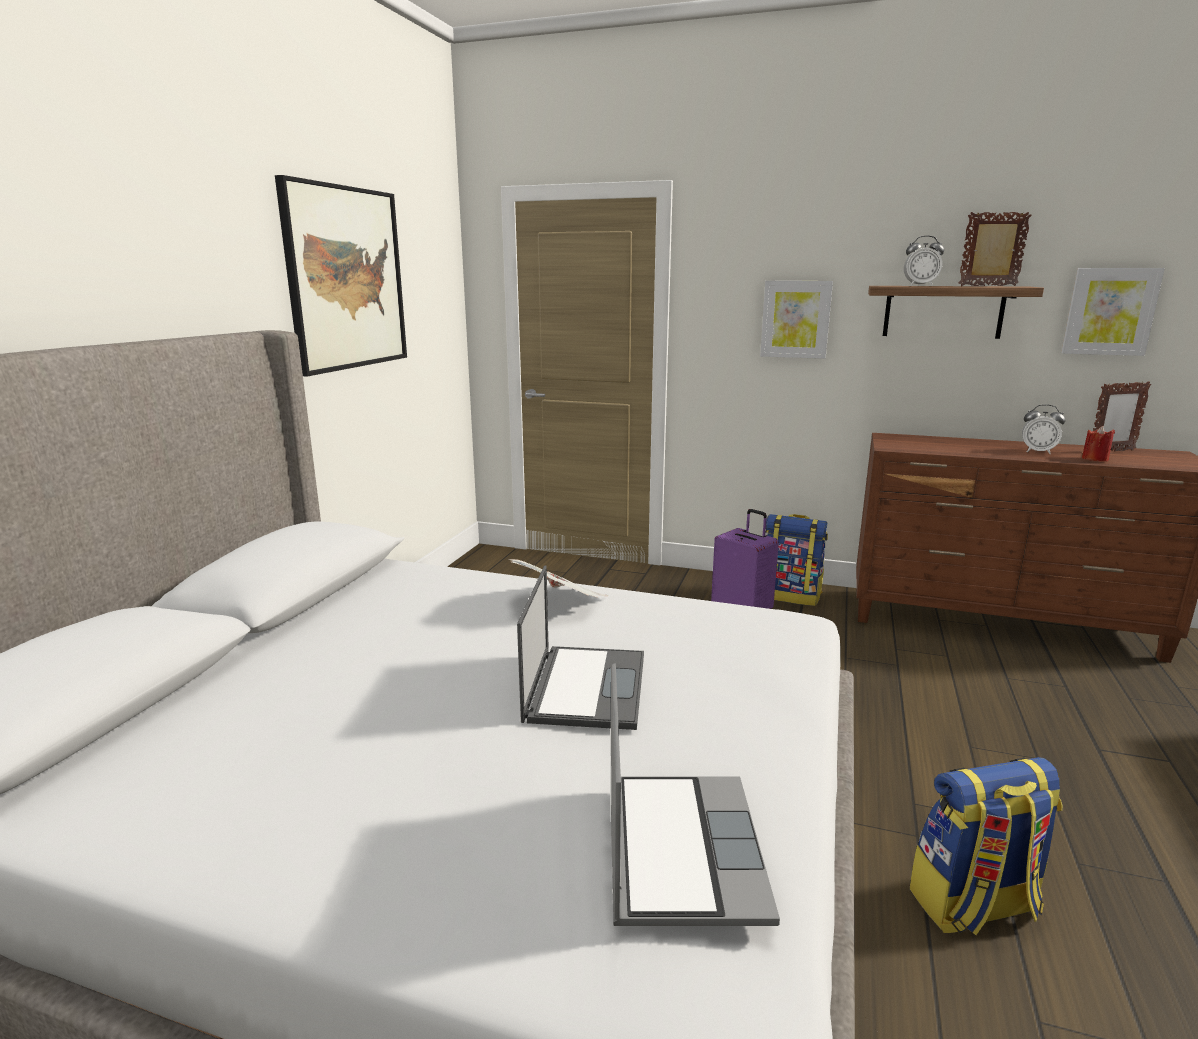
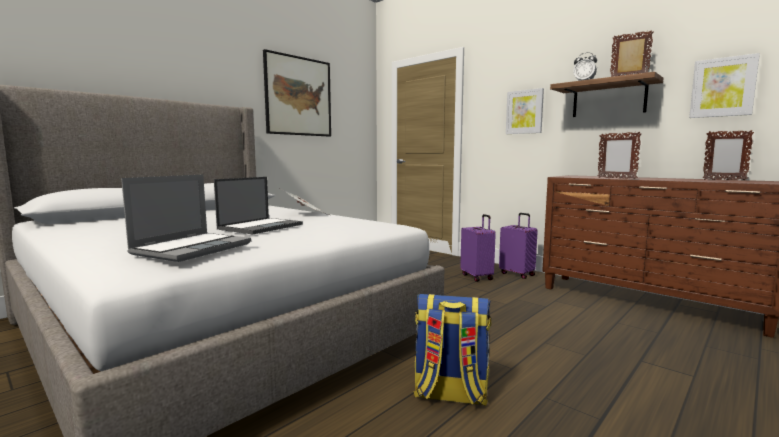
camera: 25 degrees right, 10 degrees down
(791, 595) = (517, 274): backpack -> purple suitcase
(984, 455) = (616, 178): none -> picture frame
(1038, 452) = (662, 179): alarm clock -> none
(1095, 459) = (698, 180): red candle -> none

